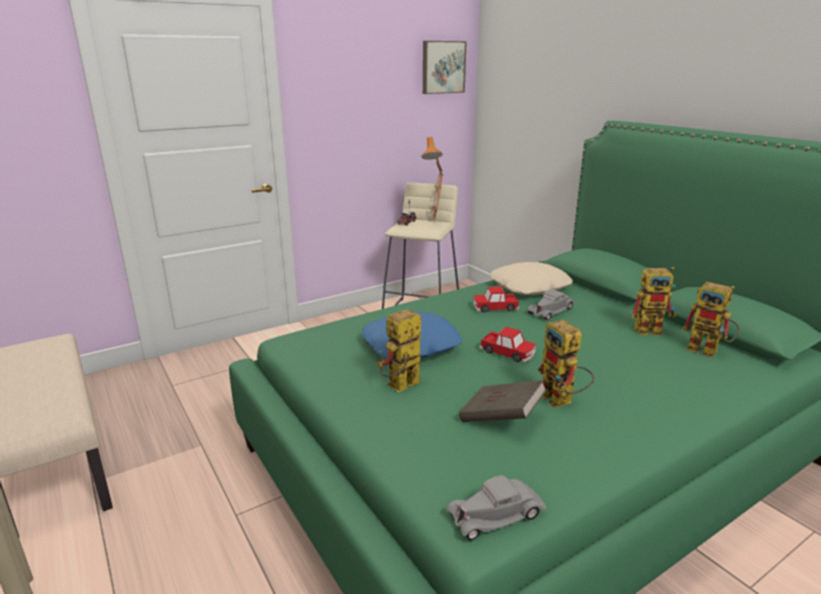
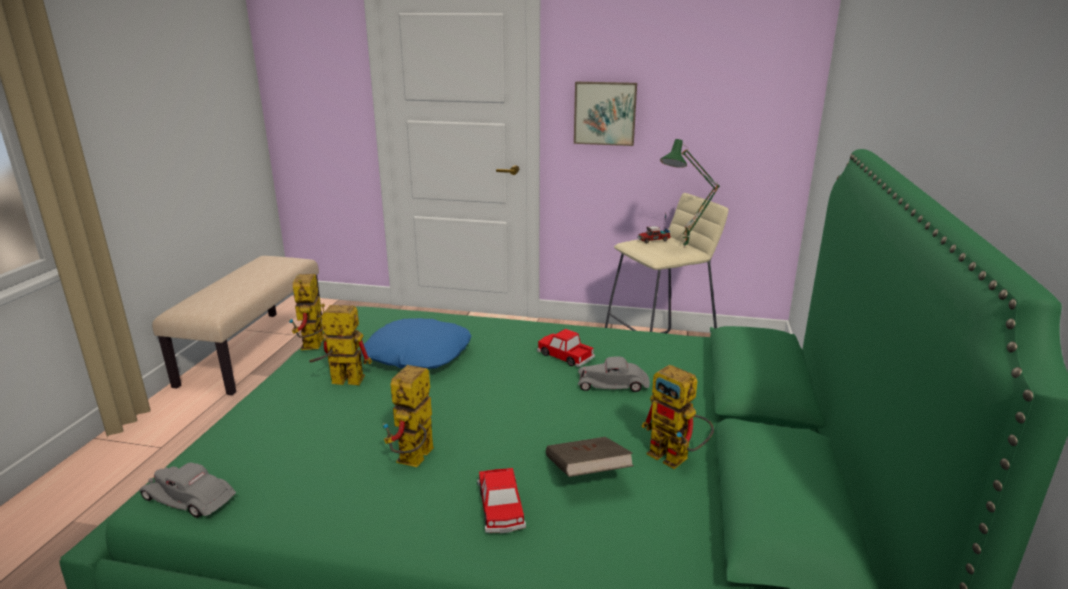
camera: 45 degrees right, 0 degrees up
(435, 222) = (686, 248): orange table lamp -> green table lamp
(442, 67) = (767, 50): picture -> picture (605, 113)
(501, 418) = (344, 443): brown book -> brown book (586, 474)
(507, 352) = (473, 398): toy car -> toy car (500, 507)
(530, 287) = (654, 352): beige pillow -> none
(709, 351) = (683, 516): toy robot -> toy robot (314, 347)

